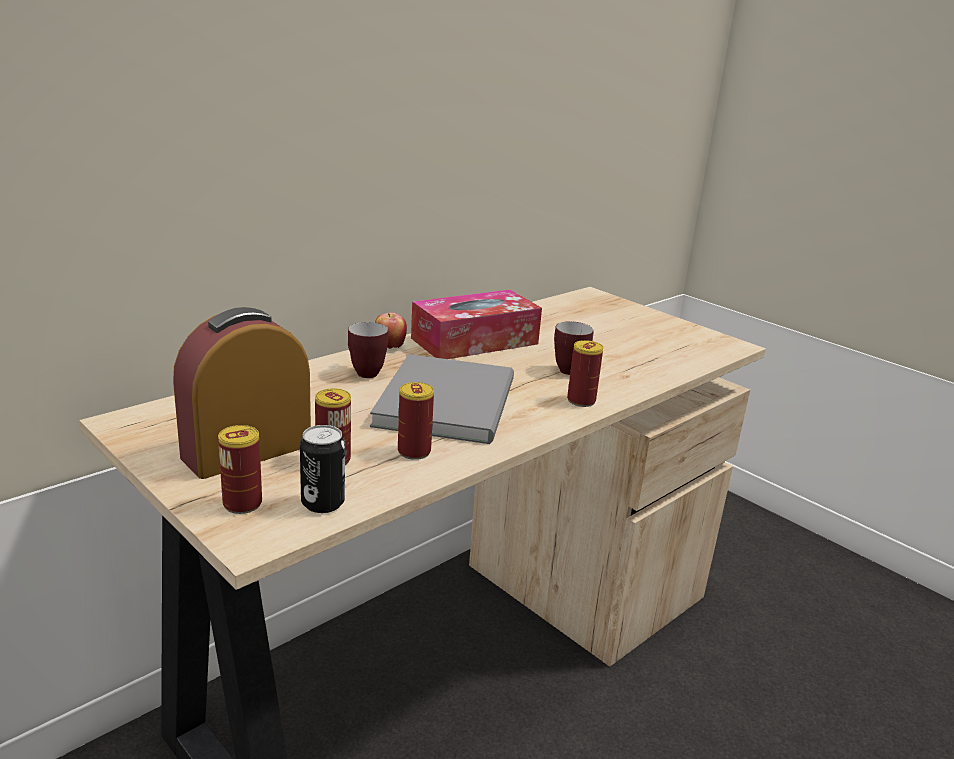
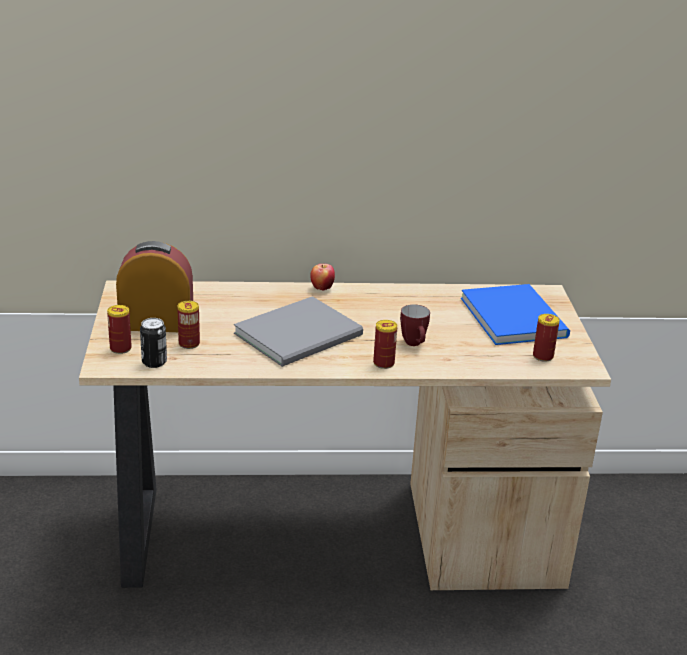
camera: 40 degrees right, 5 degrees up
(363, 372) = (280, 300): mug -> none
(414, 451) = (235, 355): can -> can (543, 356)
(474, 341) = (385, 301): tissue box -> none
(604, 320) = (514, 315): none -> blue book

